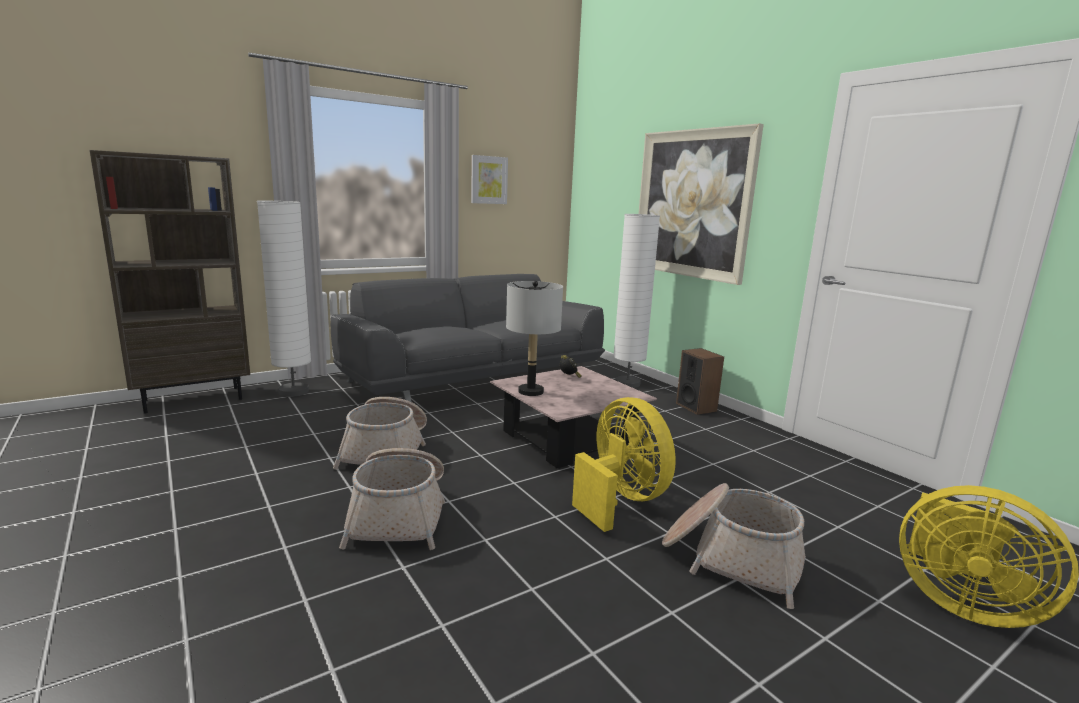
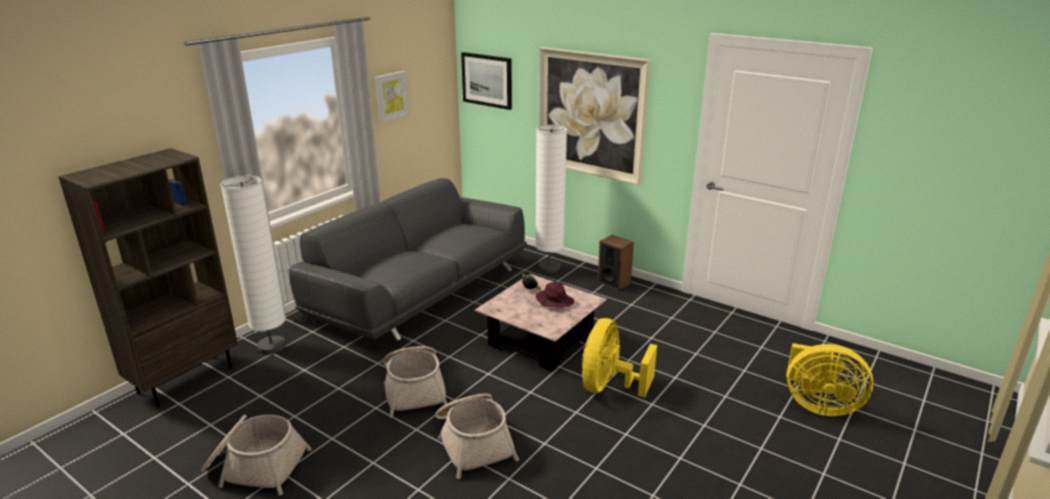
camera: 20 degrees left, 10 degrees up
(531, 391) = (515, 314): grey table lamp -> none
(588, 389) = (554, 301): none -> purple hat
(596, 181) = (487, 80): none -> picture
(620, 500) = (609, 386): yellow fan -> yellow fan turned 105 degrees counterclockwise
(730, 559) = (695, 412): basket -> basket (255, 466)

